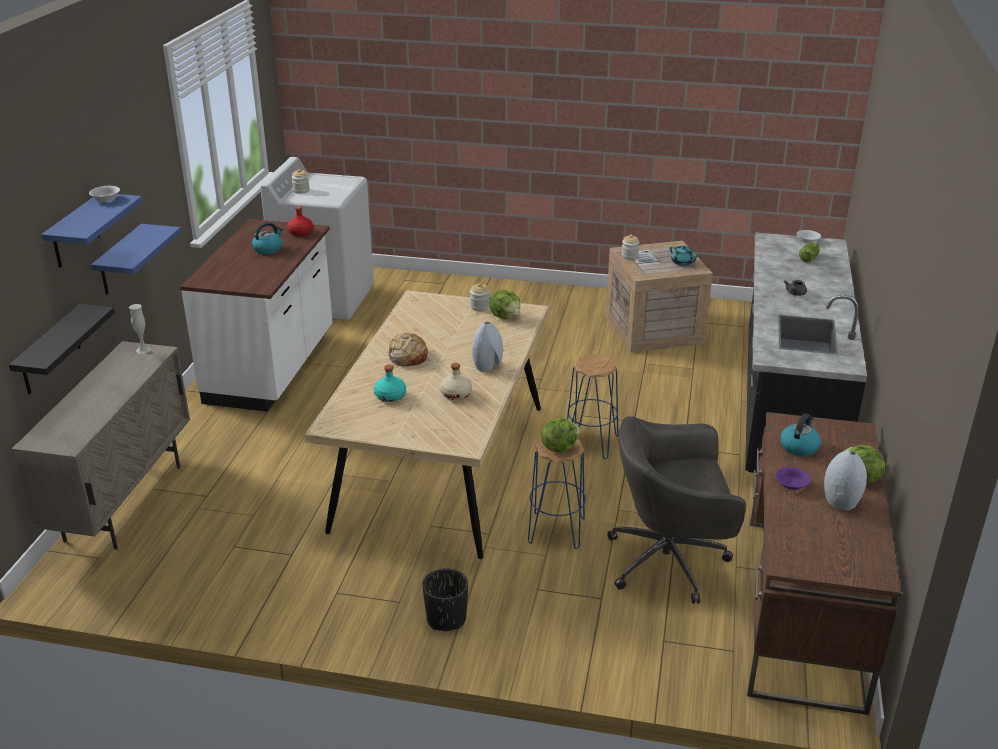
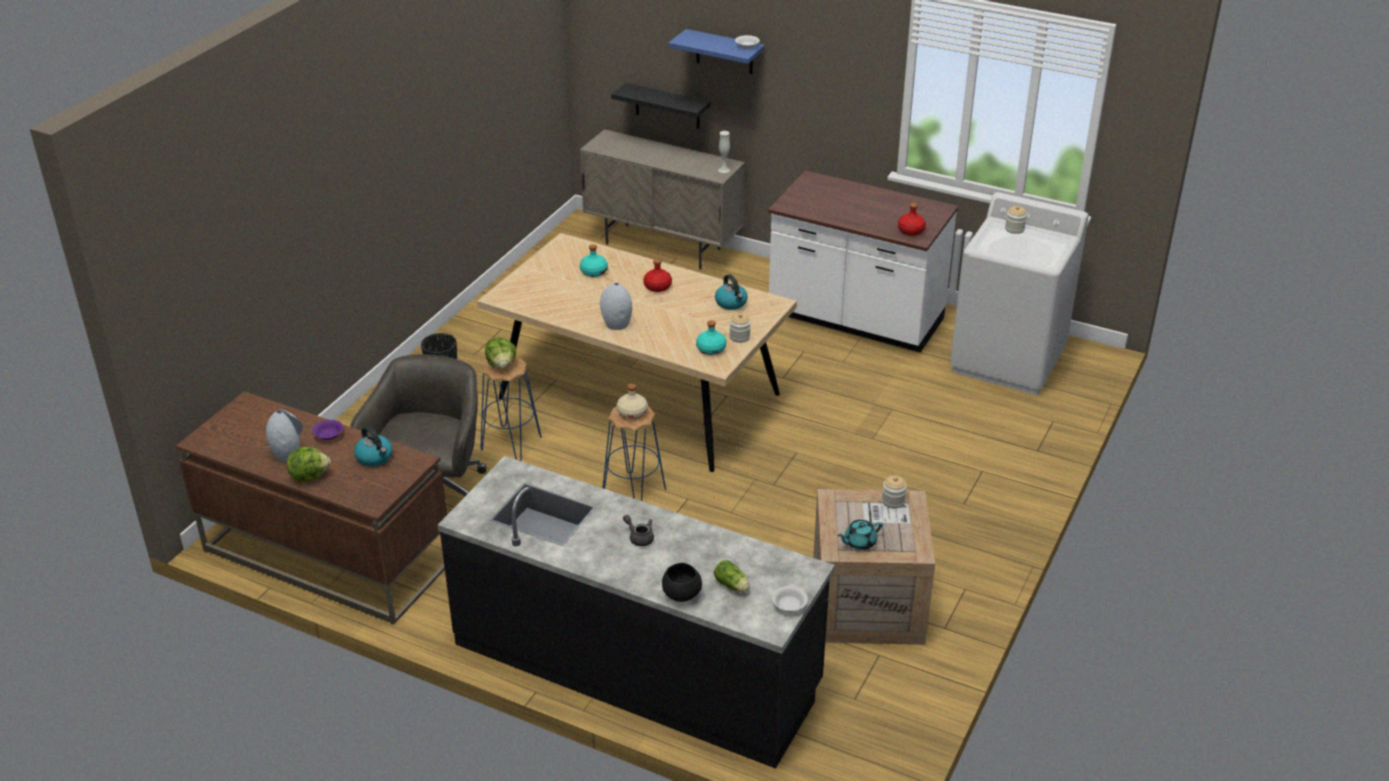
camera: 105 degrees right, 5 degrees up
(120, 261) = (772, 109): blue shelf -> none
(268, 249) = (873, 212): kettle -> kettle (731, 303)
(407, 356) = (657, 286): bread -> red bottle
(456, 394) = (579, 302): beige bottle -> beige bottle (632, 413)
(505, 316) = (711, 349): lettuce -> turquoise bottle
(835, 272) = (681, 594): none -> black bowl

